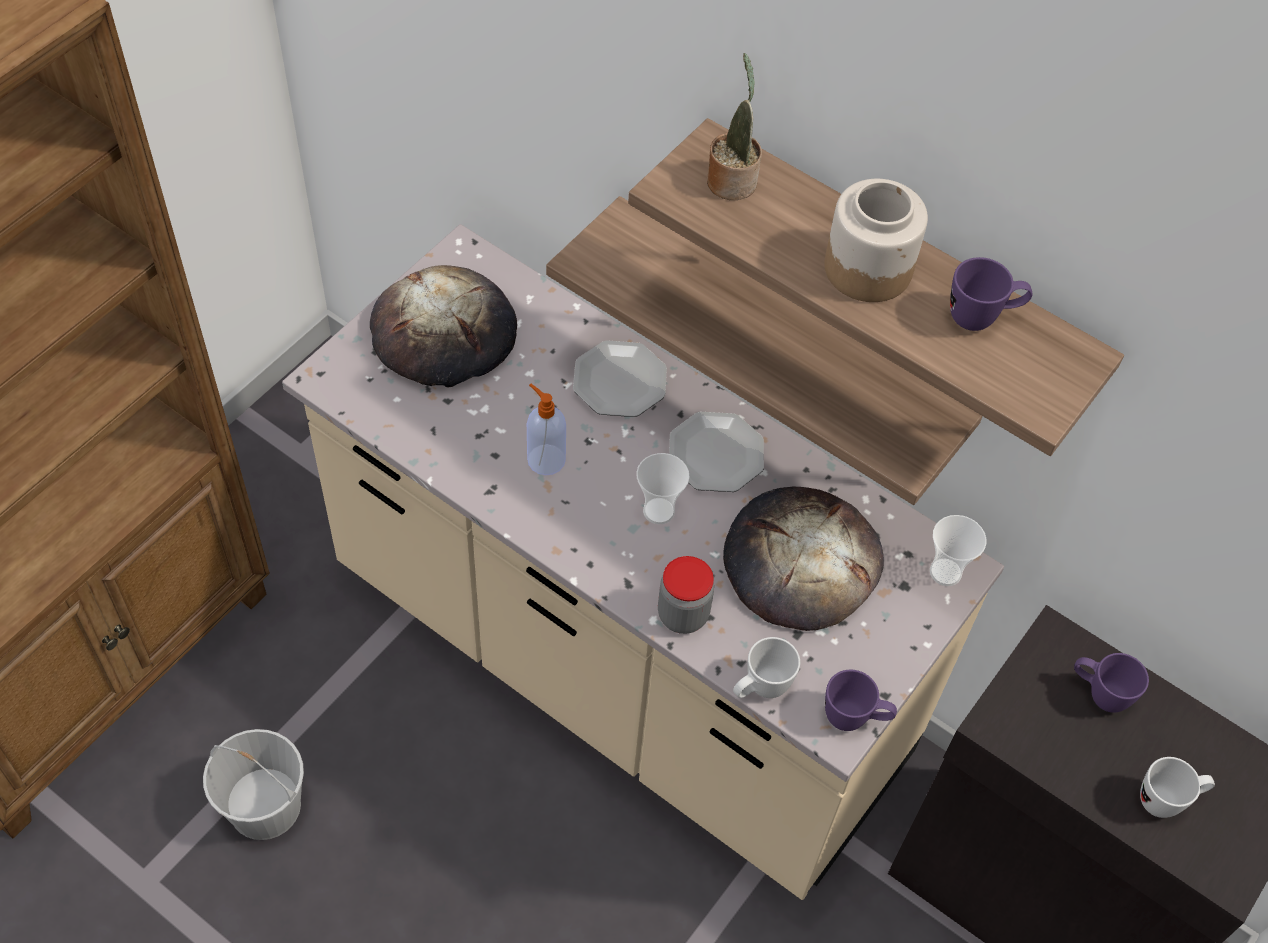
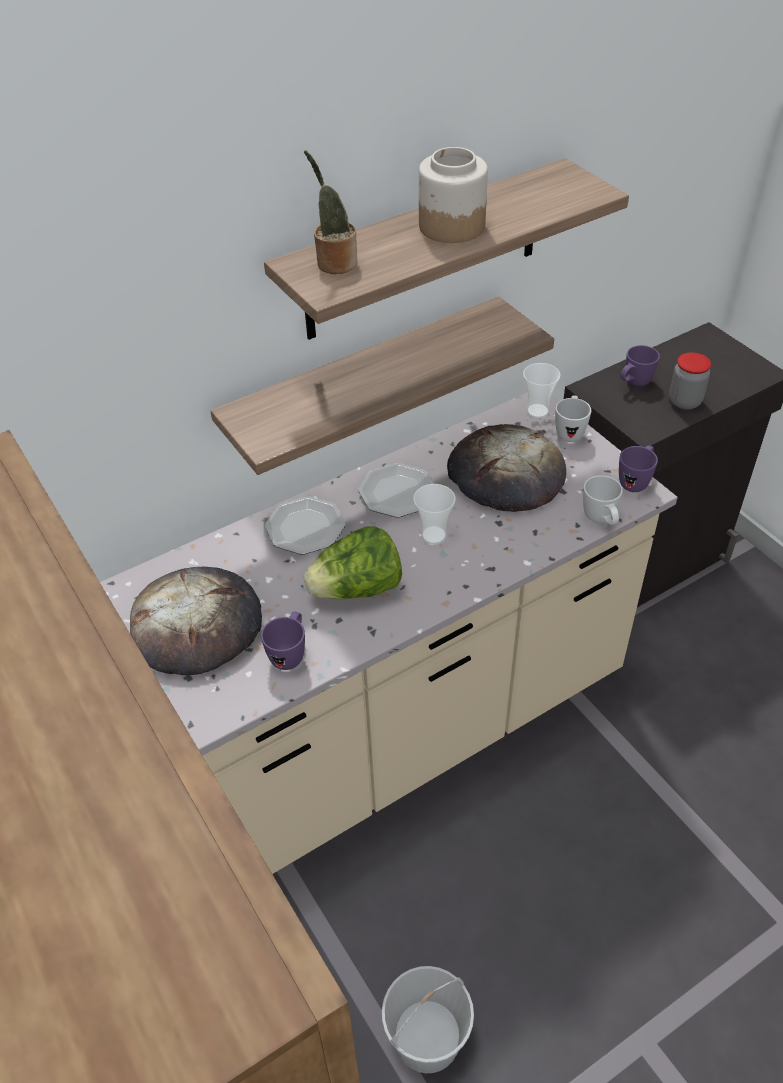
camera: 65 degrees left, 10 degrees down
(545, 459) = (357, 589): soap dispenser -> lettuce
(683, 614) = (528, 545): jar -> jar (684, 401)
(982, 318) = (515, 195): purple mug -> purple mug (290, 653)
(1167, 800) = (711, 379): white mug -> white mug (570, 431)

